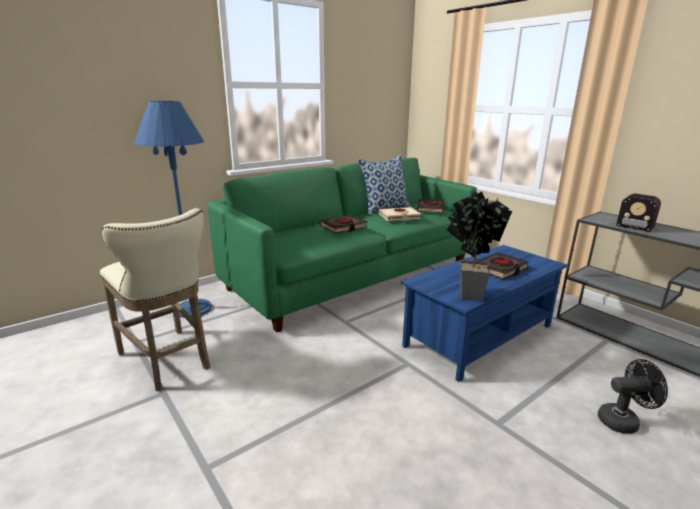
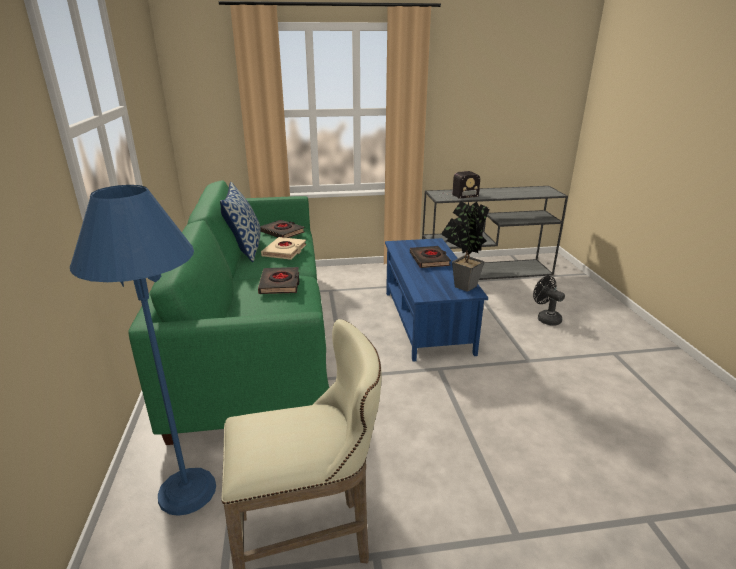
camera: 60 degrees left, 5 degrees up
(623, 421) = (545, 318): black fan -> black fan turned 60 degrees counterclockwise

